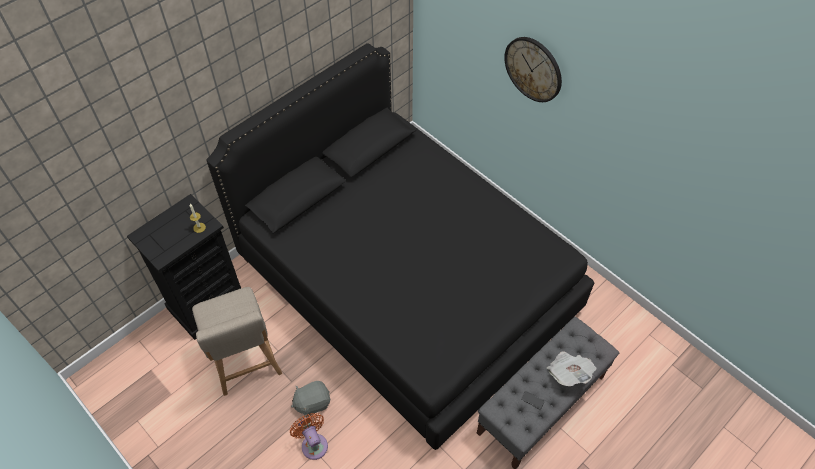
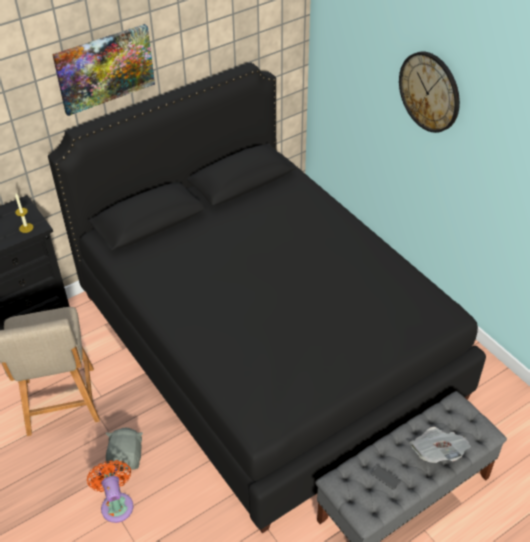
camera: 10 degrees right, 10 degrees down
(248, 78) = (104, 68): none -> picture
(312, 402) = (126, 458): grey plush toy -> grey plush toy turned 105 degrees clockwise

